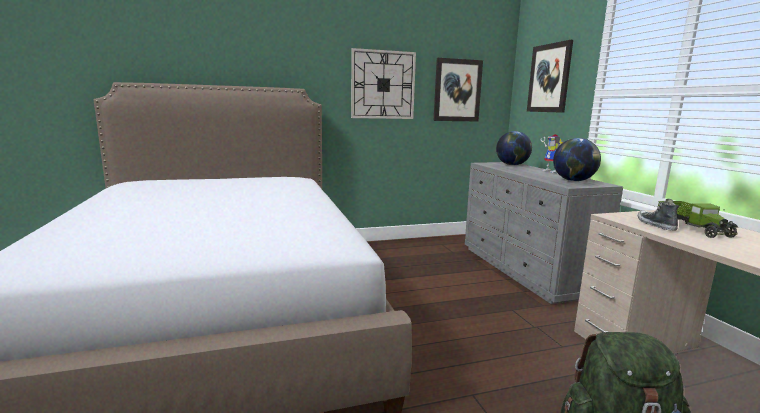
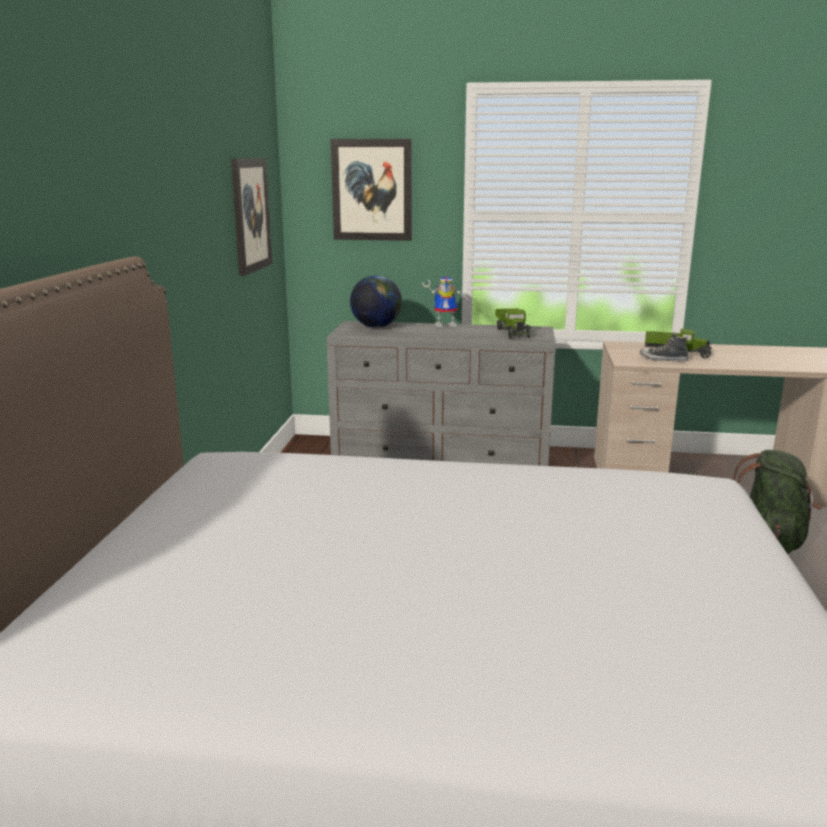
camera: 65 degrees left, 5 degrees up
(383, 85) = (193, 221): wall clock -> none
(574, 180) = (513, 332): globe -> toy truck

